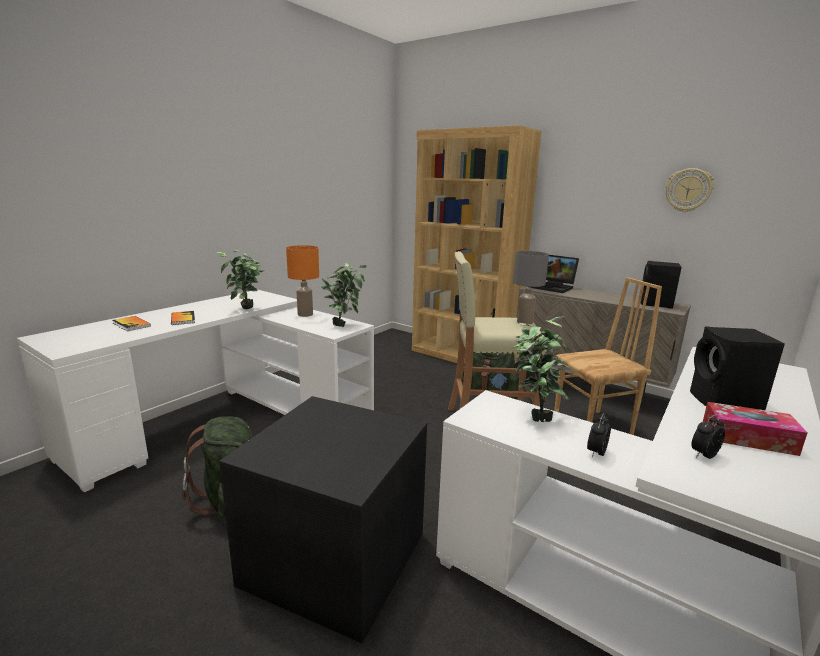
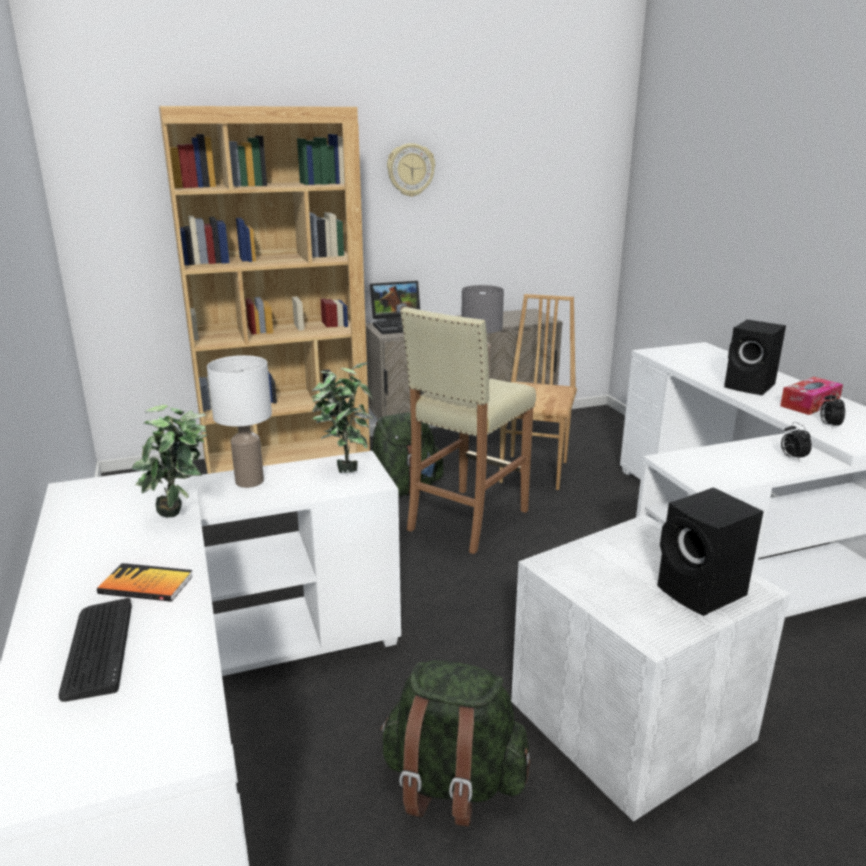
camera: 55 degrees left, 5 degrees up
(131, 324) = (98, 648): book -> keyboard
(305, 314) = (250, 481): orange table lamp -> white table lamp
(332, 559) = (630, 723): black storage box -> white storage box
(534, 415) = (713, 455): potted plant -> none
(655, 304) = (520, 317): black speaker -> black speaker (703, 593)
(688, 190) = (515, 182): wall clock -> wall clock (410, 170)

